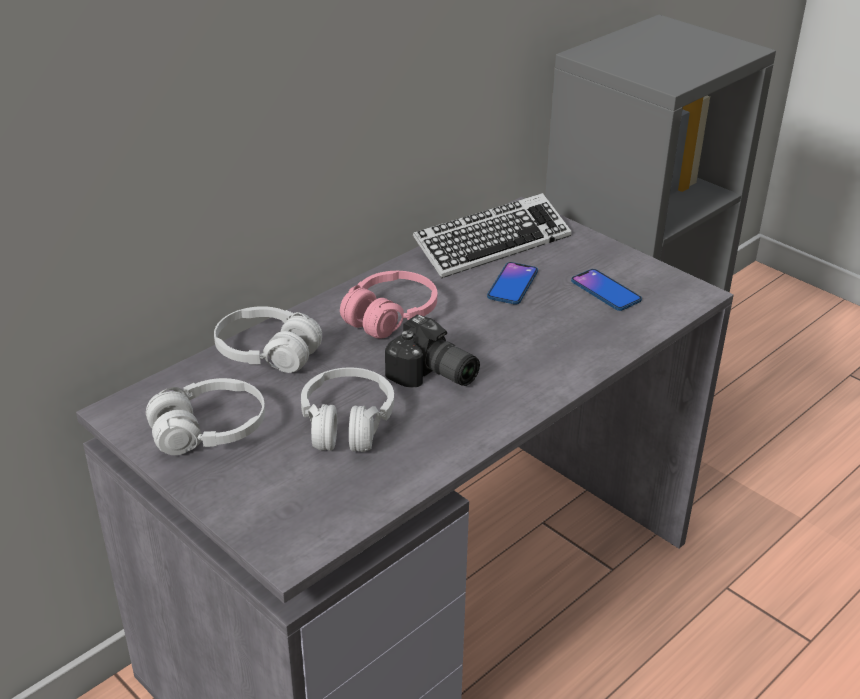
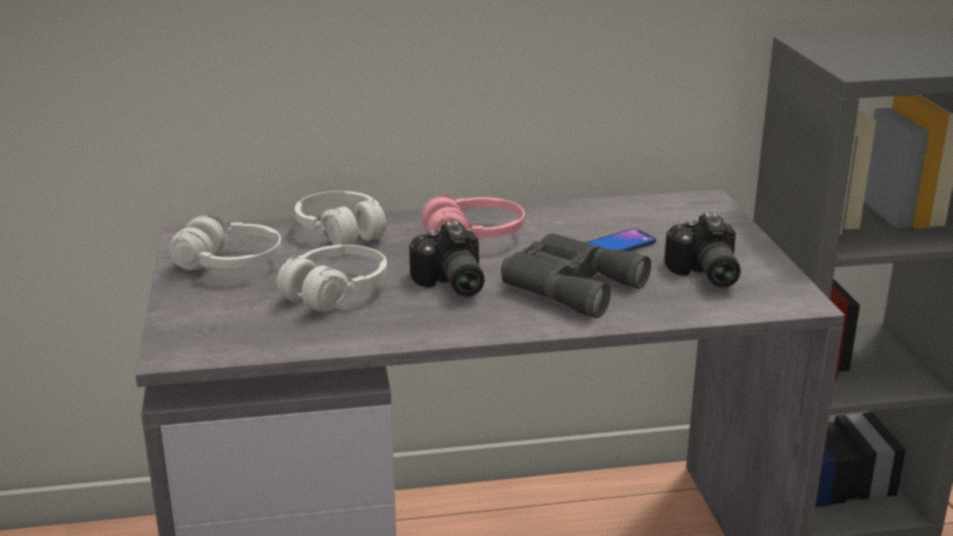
camera: 35 degrees right, 10 degrees down
(492, 244) = (640, 214): keyboard -> none
(521, 339) = (567, 284): none -> grey binoculars
(605, 291) = (703, 274): phone -> camera

